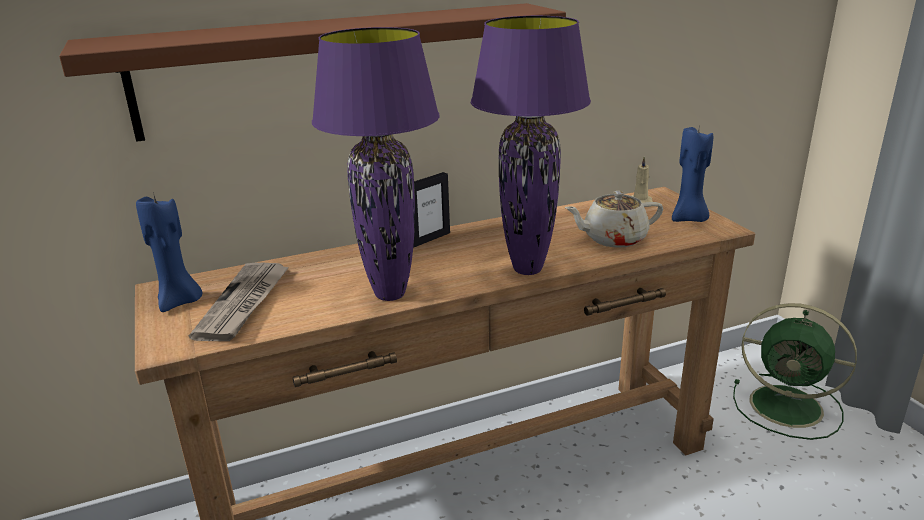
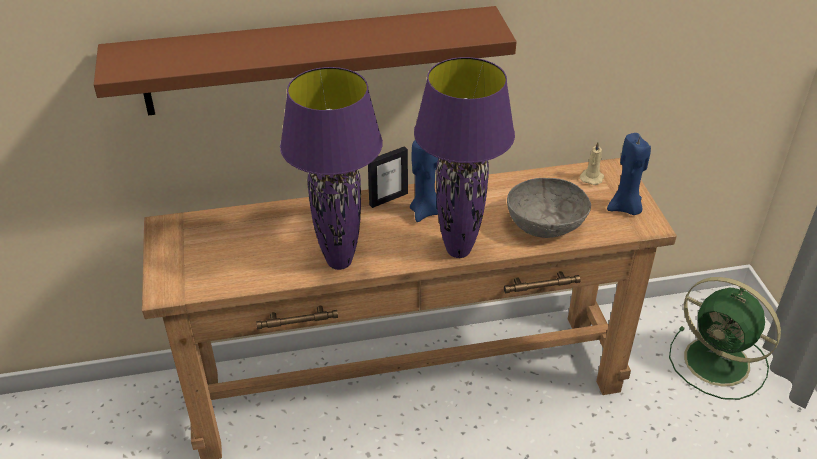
camera: 10 degrees right, 15 degrees up
(179, 302) = (177, 244): blue candle -> blue candle (425, 212)
(244, 304) = (225, 254): newspaper -> none
(613, 239) = (546, 224): beige teapot -> grey bowl

